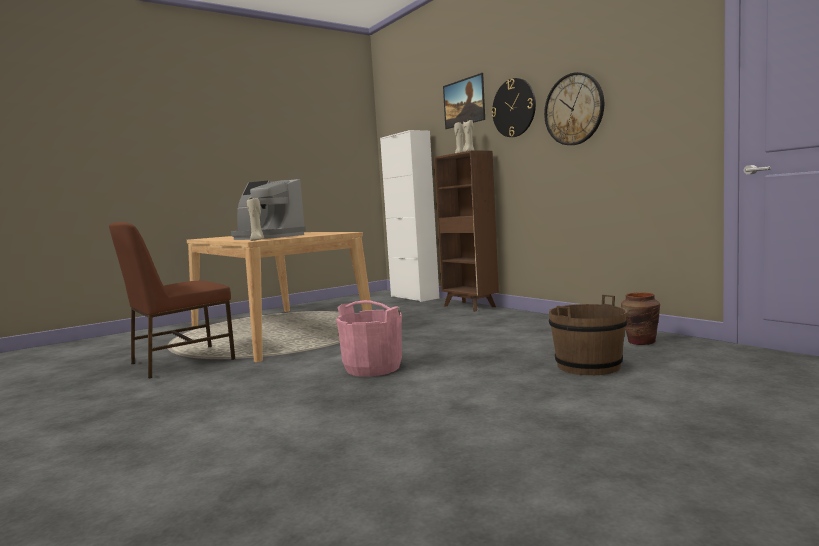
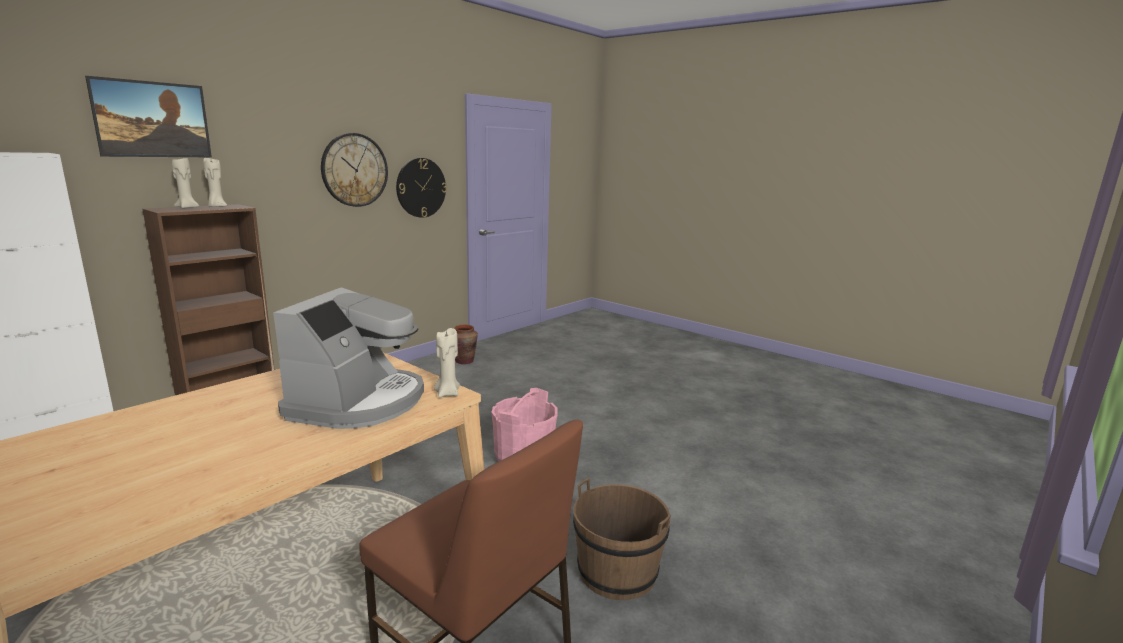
camera: 105 degrees left, 10 degrees up
(514, 108) = (268, 152): wall clock -> wall clock (421, 187)
(588, 366) = (523, 379): brown bucket -> brown bucket (617, 572)

